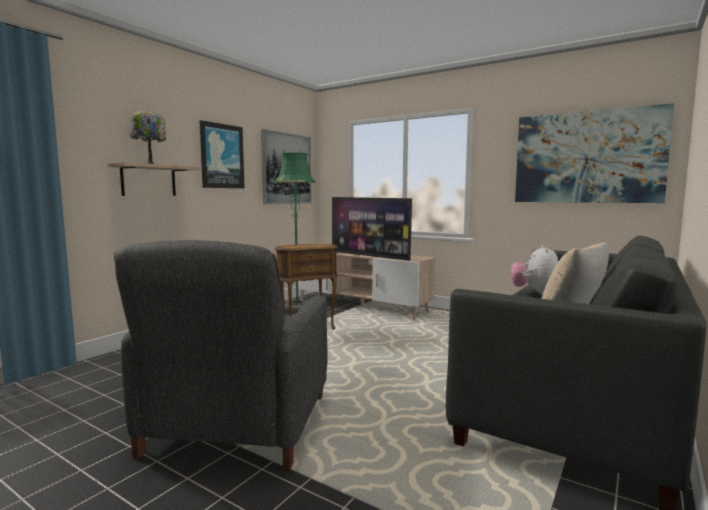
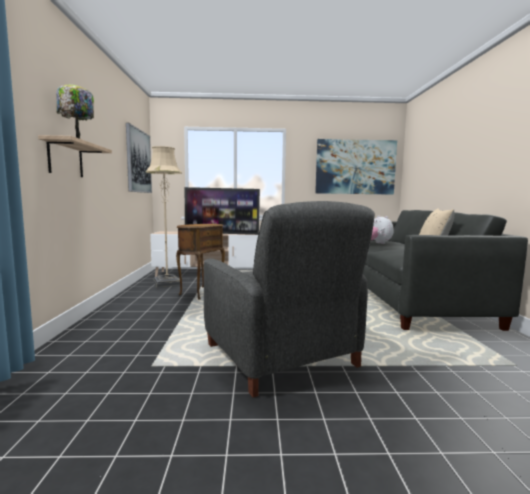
camera: 35 degrees left, 0 degrees up
(222, 156) = (106, 143): picture -> none
(297, 310) = (167, 283): green floor lamp -> beige floor lamp

